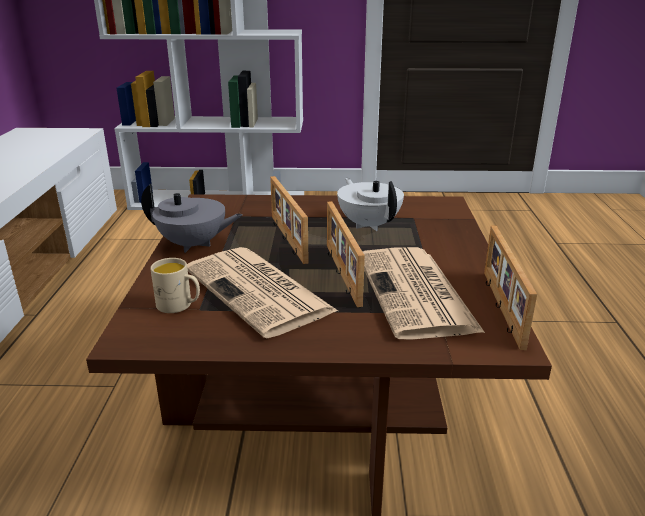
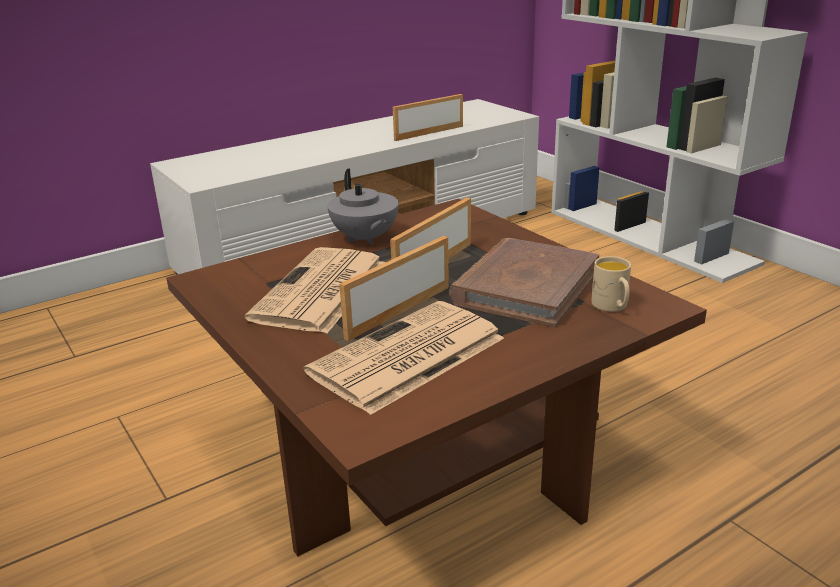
camera: 55 degrees right, 0 degrees up
(179, 306) = (263, 274): beige mug -> beige mug (612, 307)
(369, 224) = (525, 287): white teapot -> brown book
(500, 307) = (435, 410): picture frame -> picture frame (428, 133)

